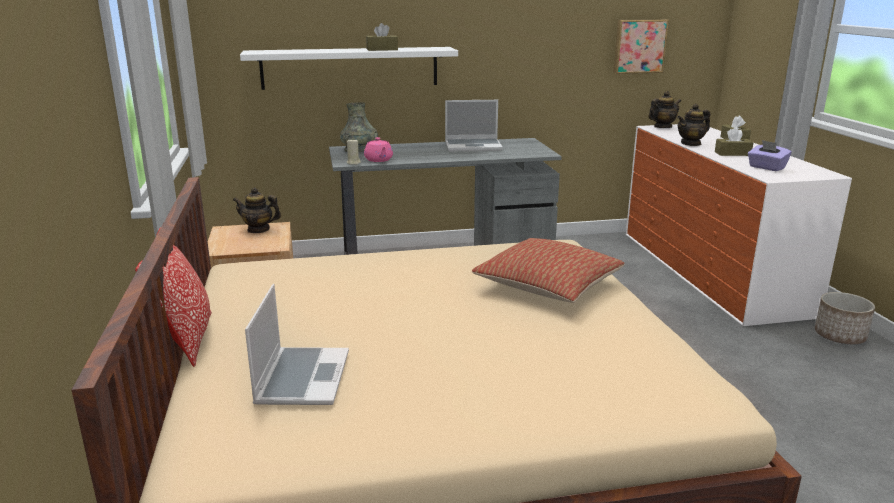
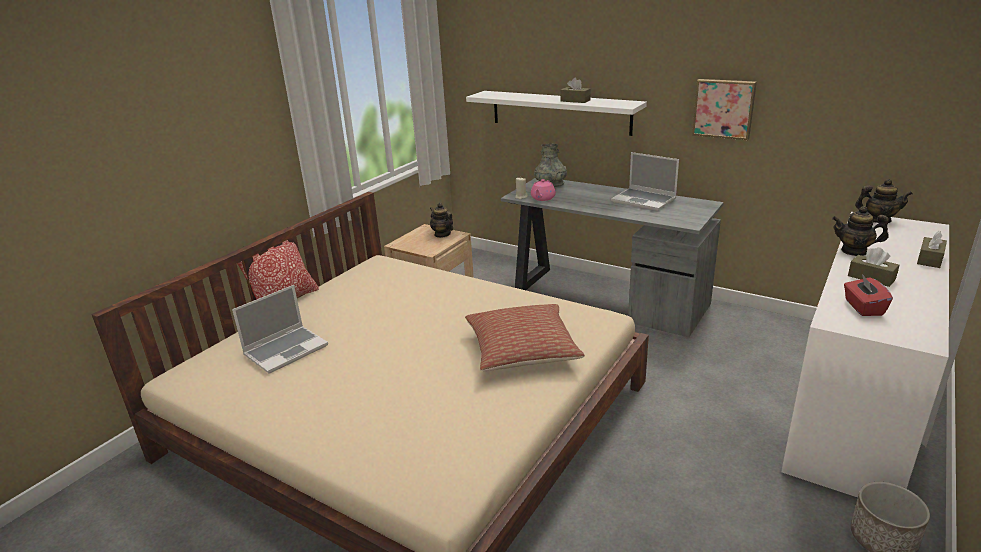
camera: 45 degrees right, 5 degrees up
(639, 46) = (870, 120): picture -> picture (724, 108)
(766, 167) = (863, 307): purple tissue box -> red tissue box

